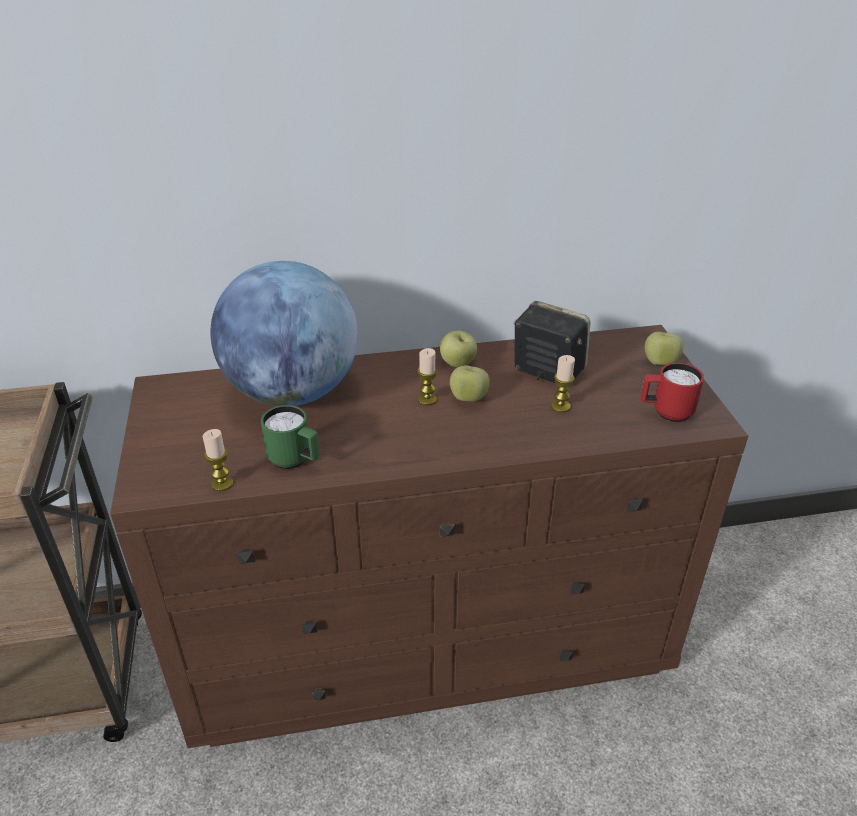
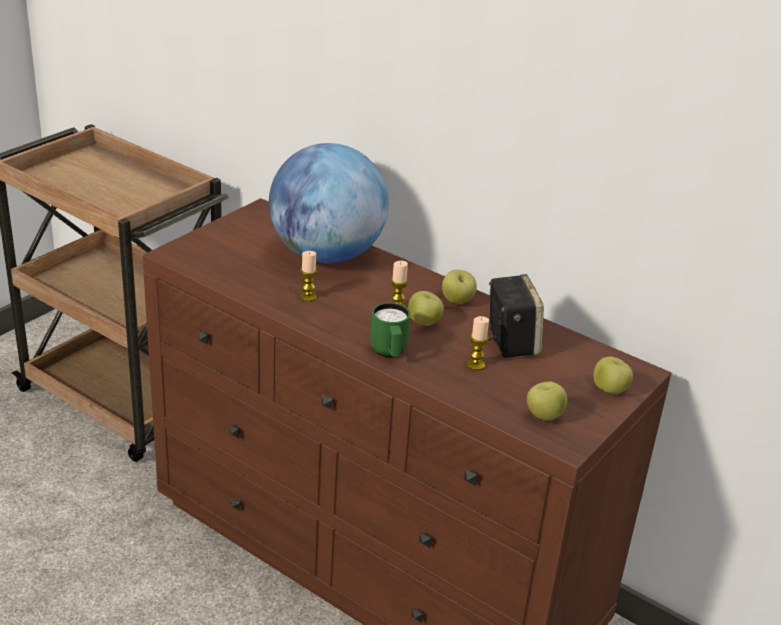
camera: 45 degrees right, 5 degrees down
(222, 483) = (211, 275): candle -> candle (308, 297)
(295, 461) = (264, 288): green mug -> green mug (389, 353)
(665, 412) = (544, 416): red mug -> apple

